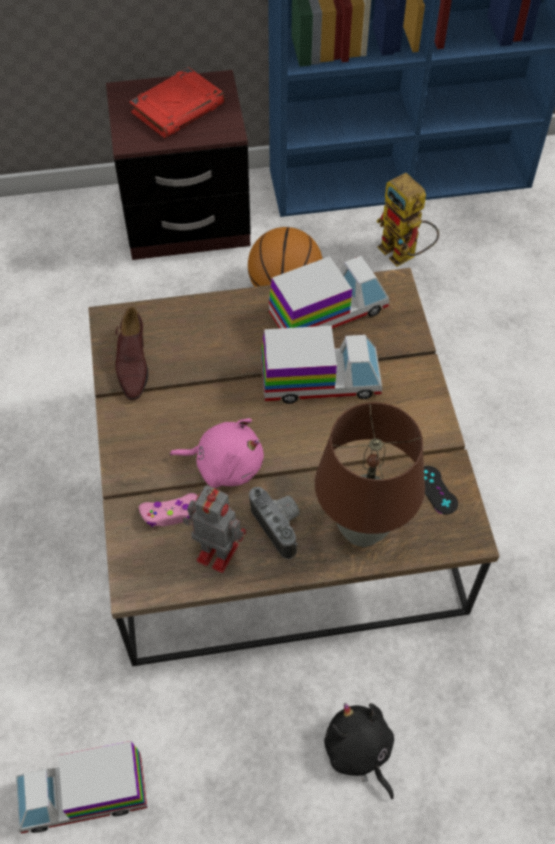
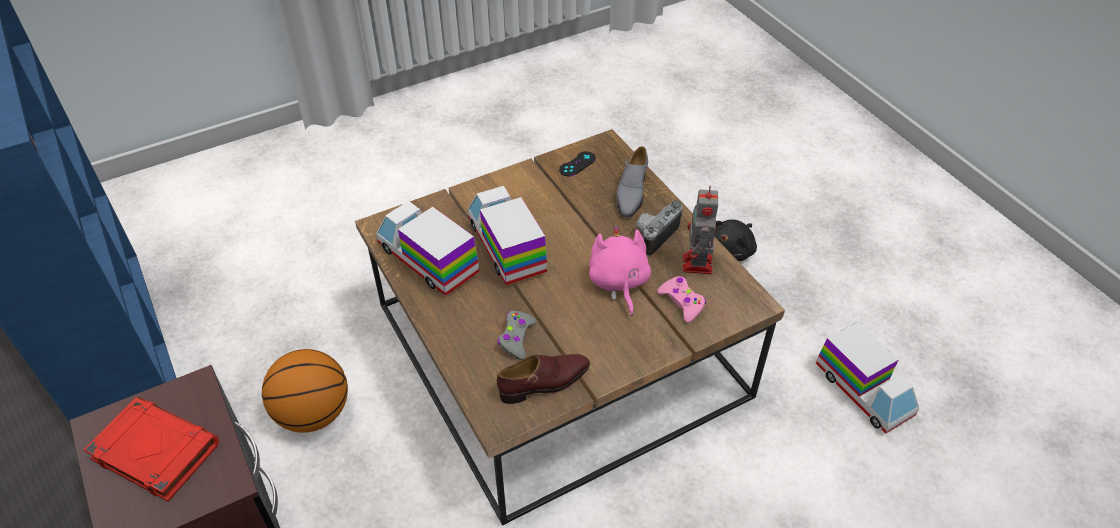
camera: 110 degrees left, 10 degrees down
(194, 357) = (516, 338): none -> grey game controller
(363, 530) = (631, 193): brown table lamp -> grey shoe
(404, 255) = (245, 329): toy robot -> none

